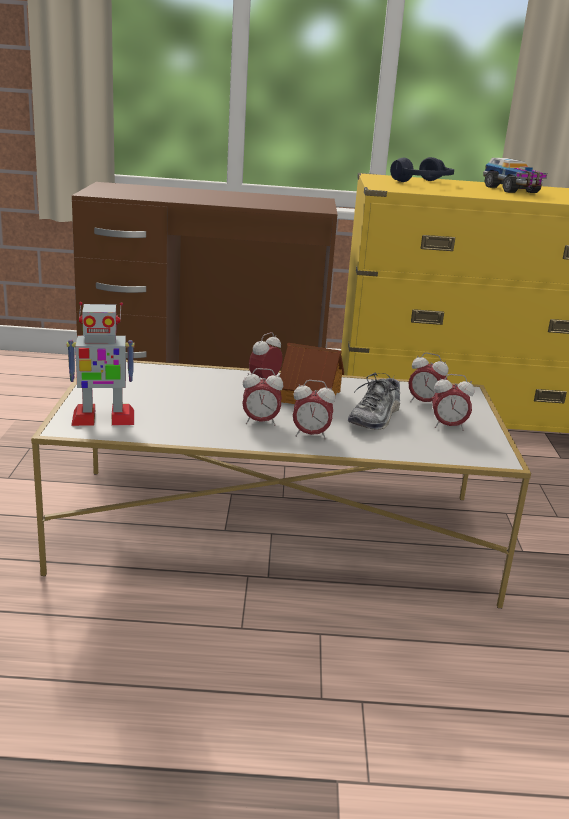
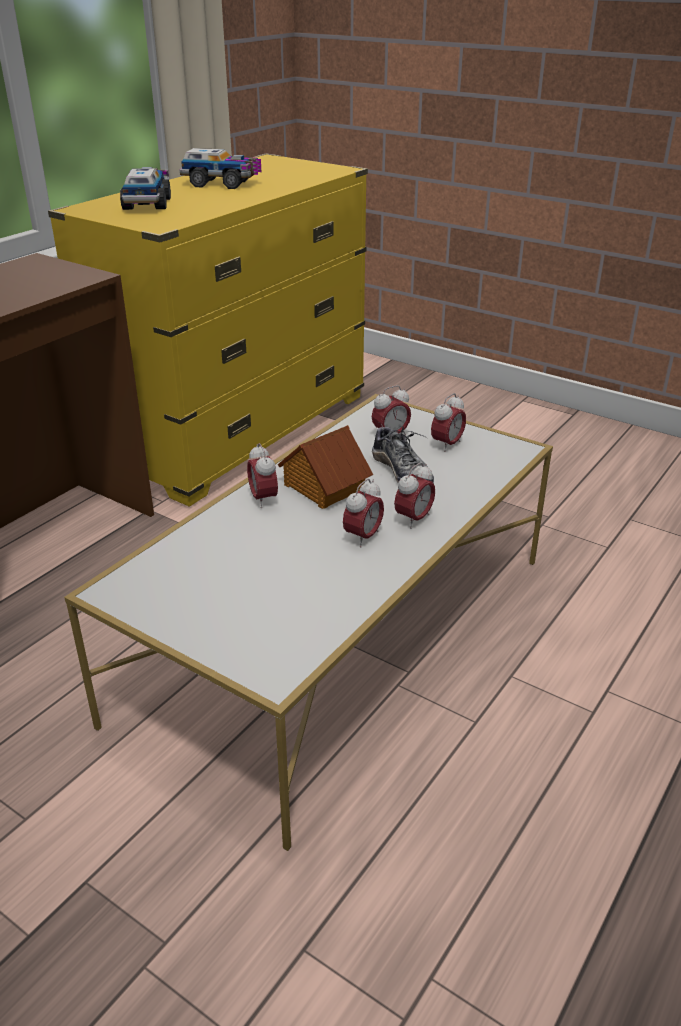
camera: 55 degrees left, 10 degrees up
(102, 418) = (268, 640): toy robot -> none
(423, 183) = (147, 203): blue headphones -> toy truck

